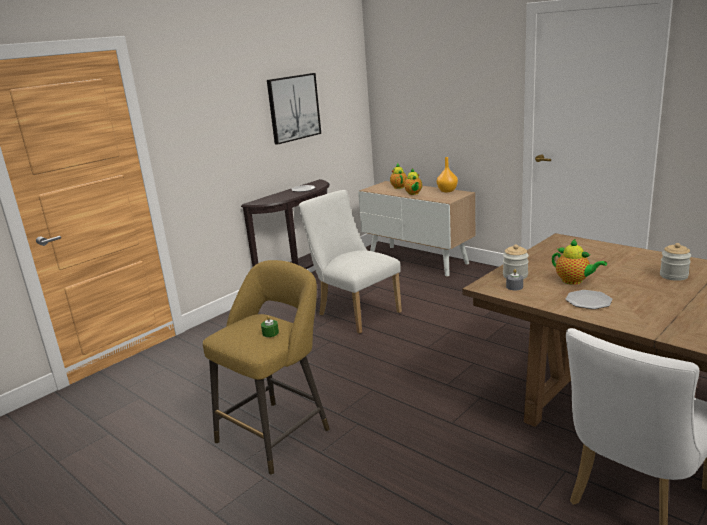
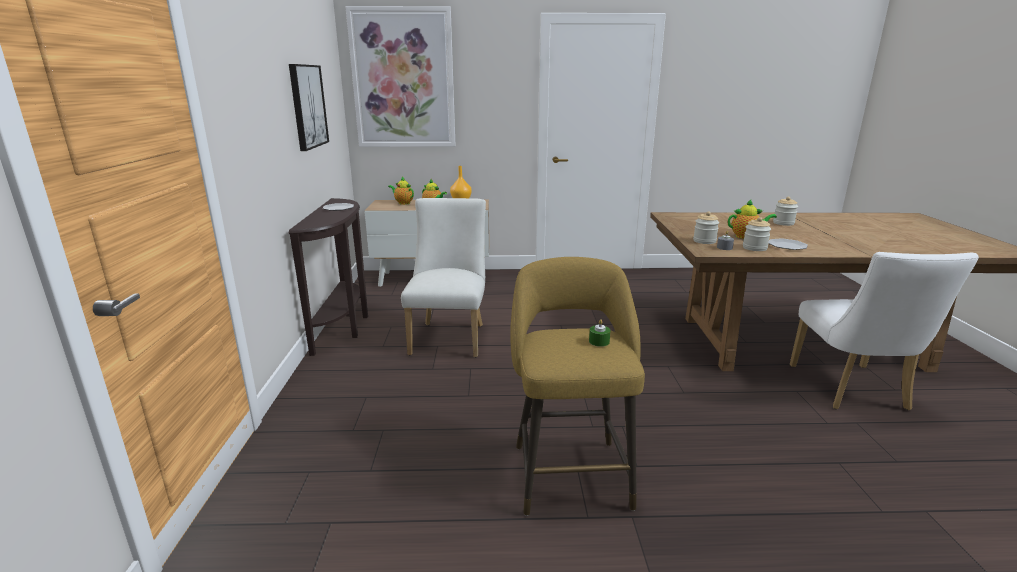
camera: 45 degrees left, 0 degrees up
(354, 312) = (450, 336): white chair -> white chair turned 90 degrees clockwise
(409, 74) = (403, 79): none -> picture
(544, 295) = (754, 248): none -> jar

